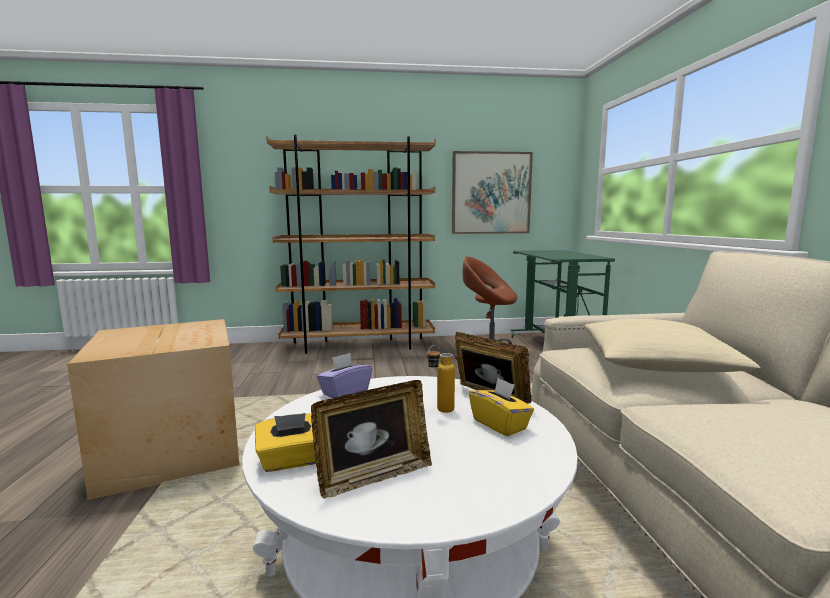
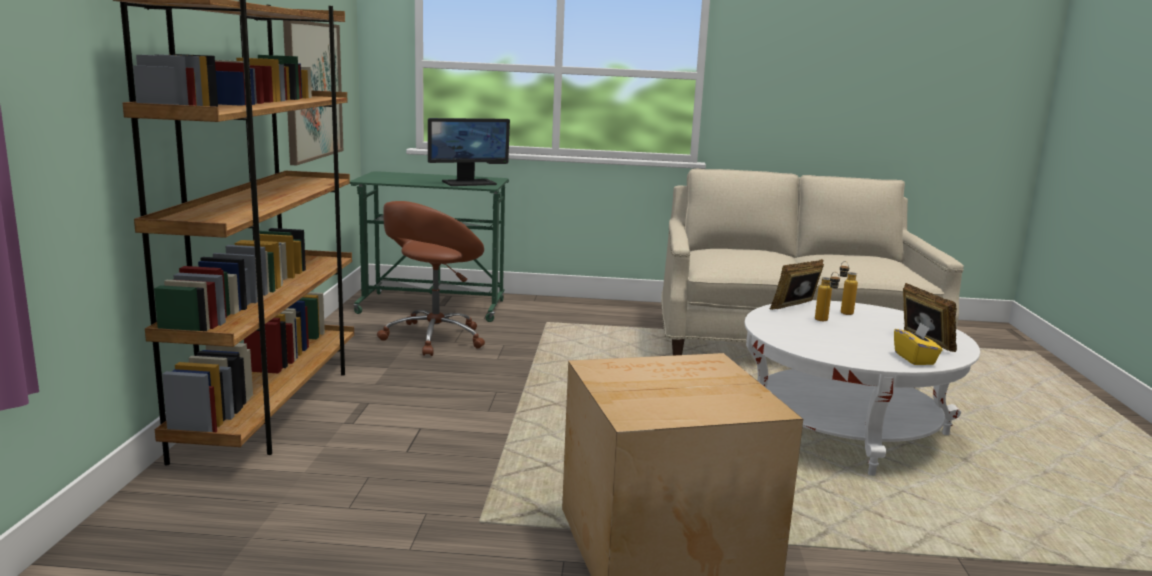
camera: 80 degrees left, 5 degrees up
(345, 392) = (789, 341): purple tissue box -> none
(500, 424) = (843, 312): yellow tissue box -> bottle
(564, 256) = (469, 183): none -> monitor
(656, 364) = (762, 258): beige pillow -> none

